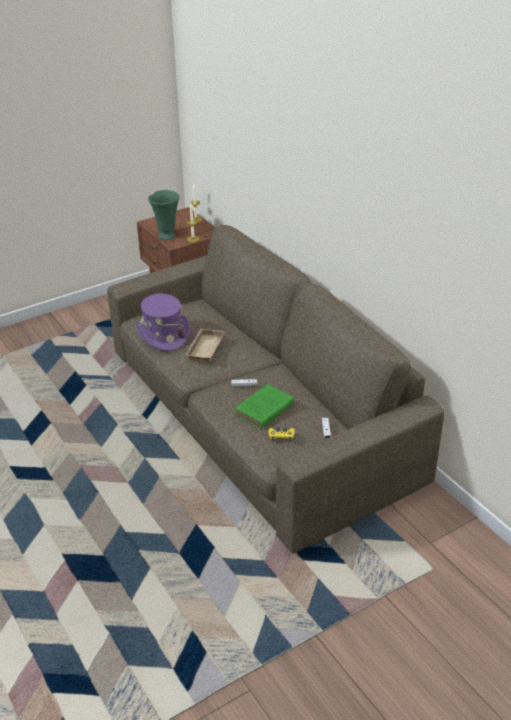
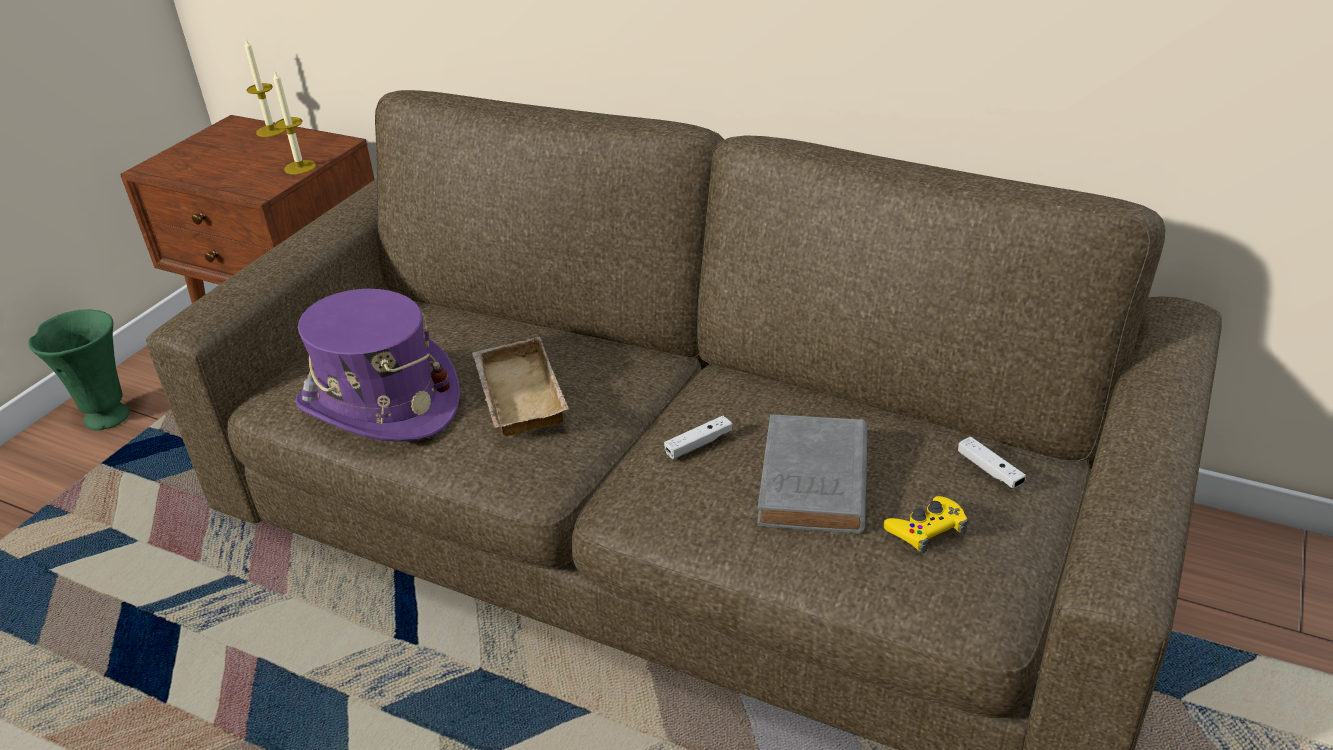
camera: 30 degrees left, 0 degrees up
(167, 235) = (226, 178): green vase -> green vase (108, 416)
(263, 410) = (813, 483): green book -> grey book

